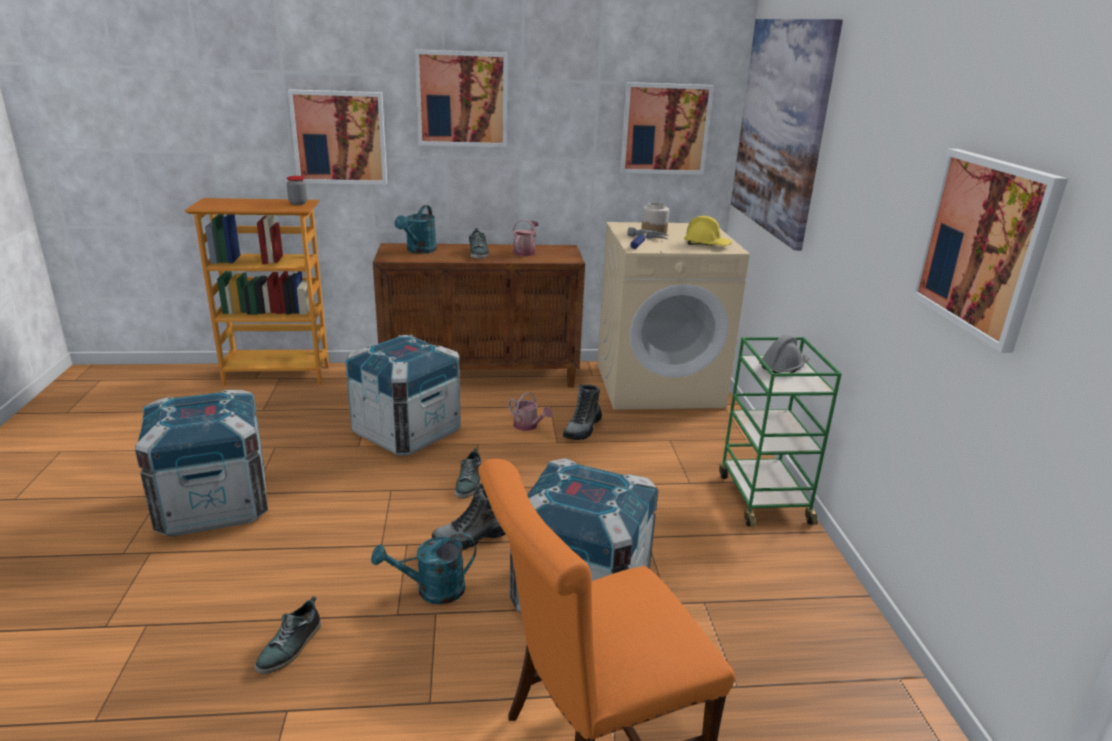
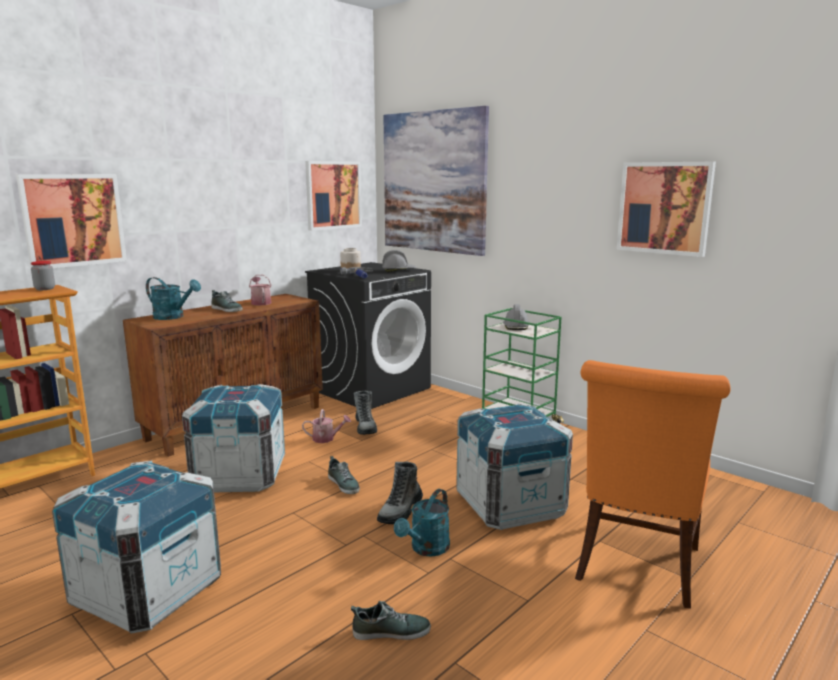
camera: 40 degrees left, 10 degrees down
(290, 647) = (391, 631): shoe -> shoe turned 75 degrees counterclockwise
(419, 251) = (173, 317): turquoise watering can -> turquoise watering can turned 45 degrees counterclockwise
(462, 99) = (186, 178): picture -> none
(659, 385) = (371, 389): beige washing machine -> black washing machine
(706, 245) = (398, 270): yellow hard hat -> grey hard hat

